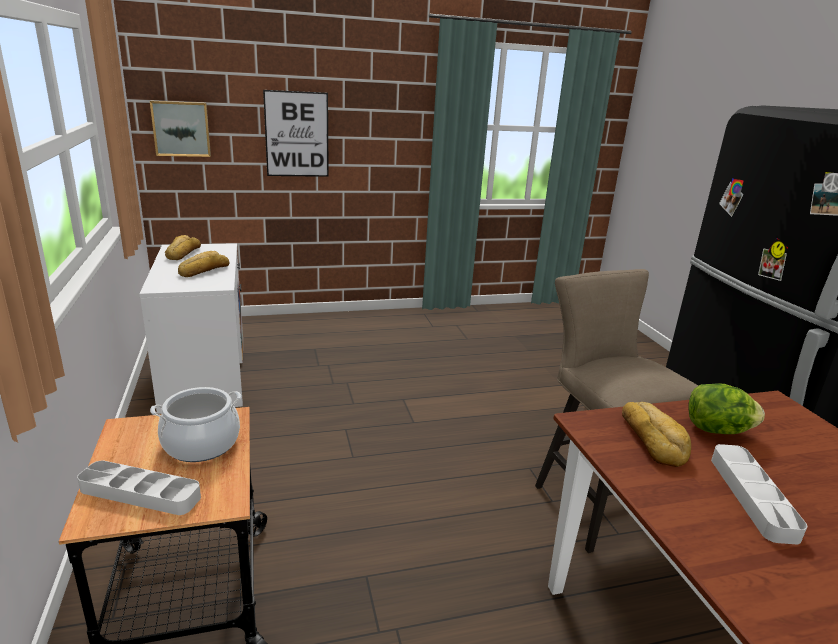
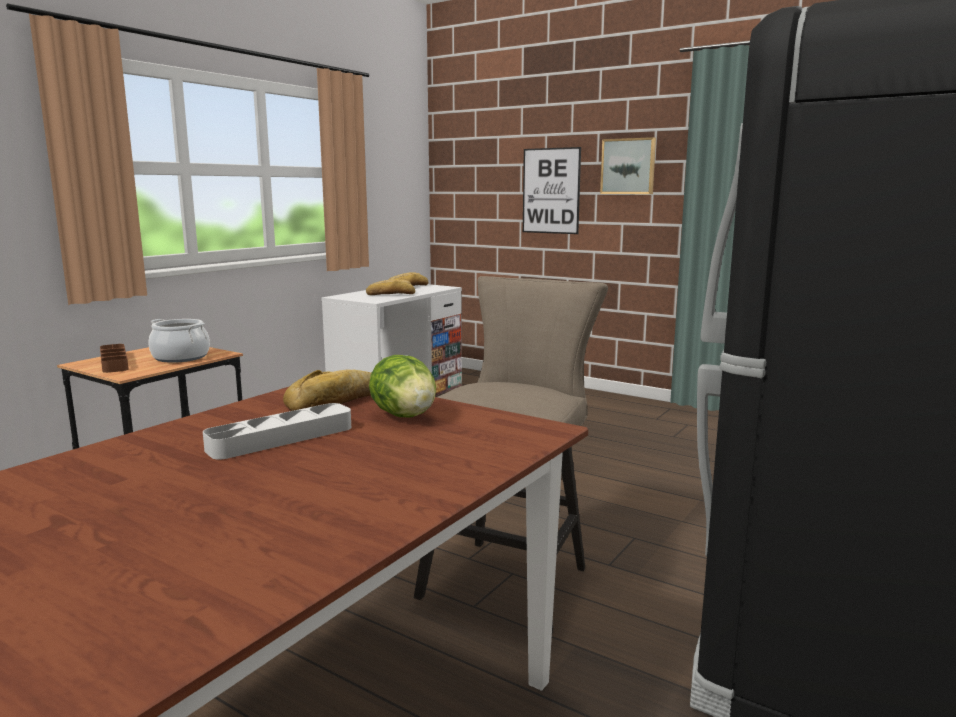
camera: 50 degrees right, 10 degrees down
(140, 493) = (114, 362): grey tray -> brown tray
(181, 128) = (461, 188): picture -> picture (628, 166)

